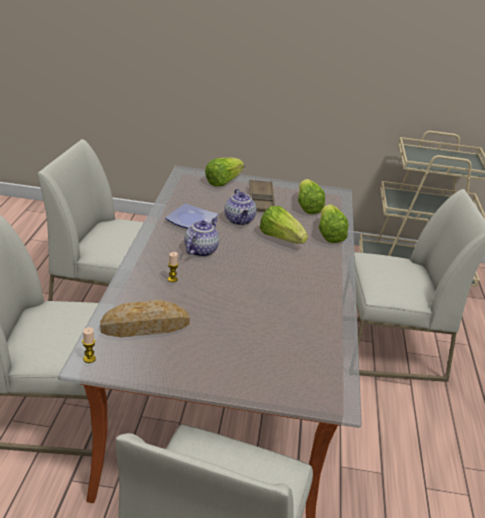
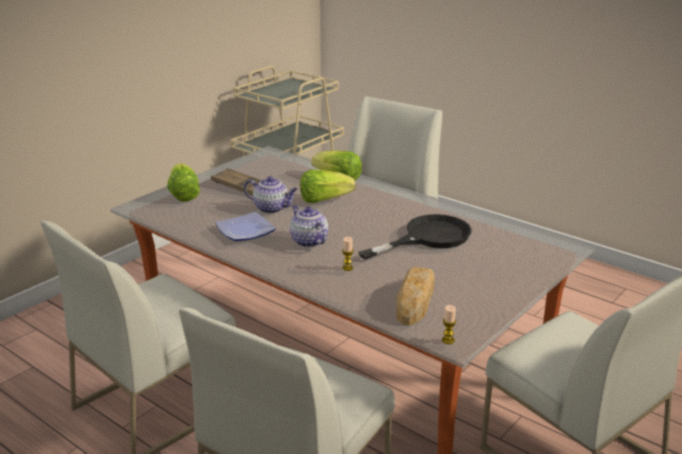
camera: 55 degrees left, 5 degrees down
(266, 307) = (428, 237): none -> black frying pan
(307, 207) = (280, 172): lettuce -> none

